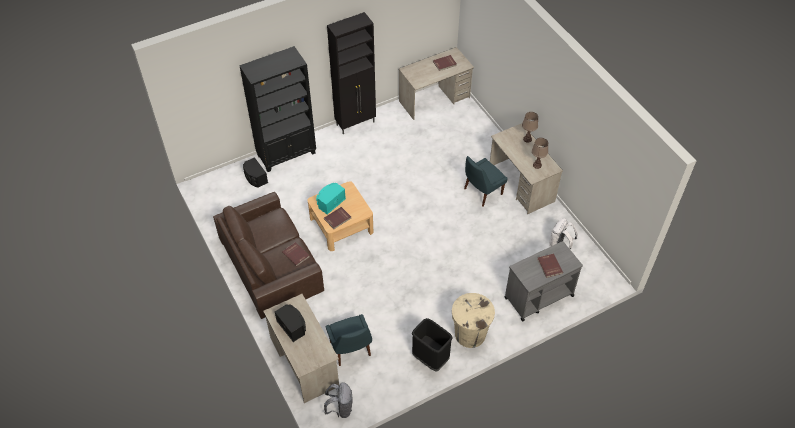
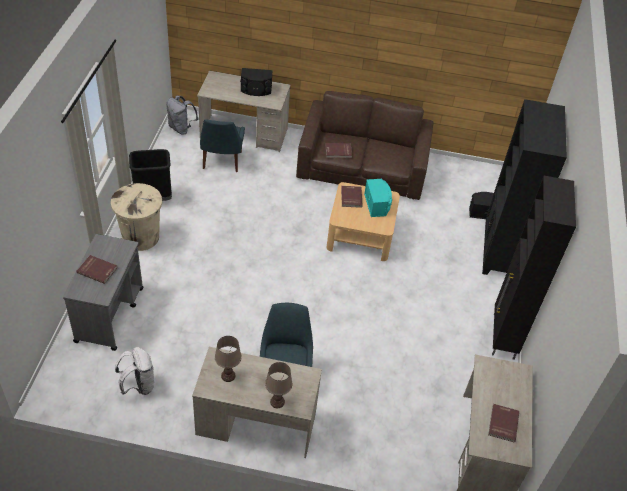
camera: 125 degrees right, 5 degrees down
(351, 350) = (222, 161): blue chair -> blue chair turned 105 degrees counterclockwise

